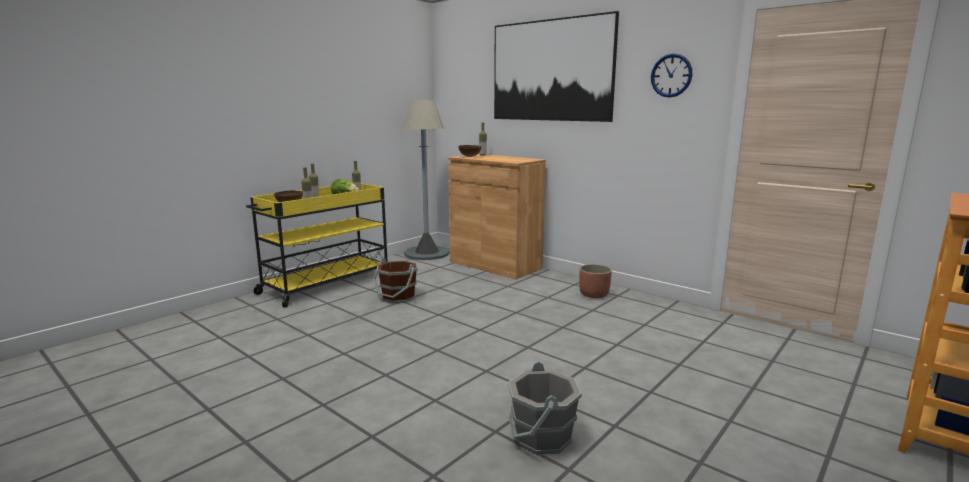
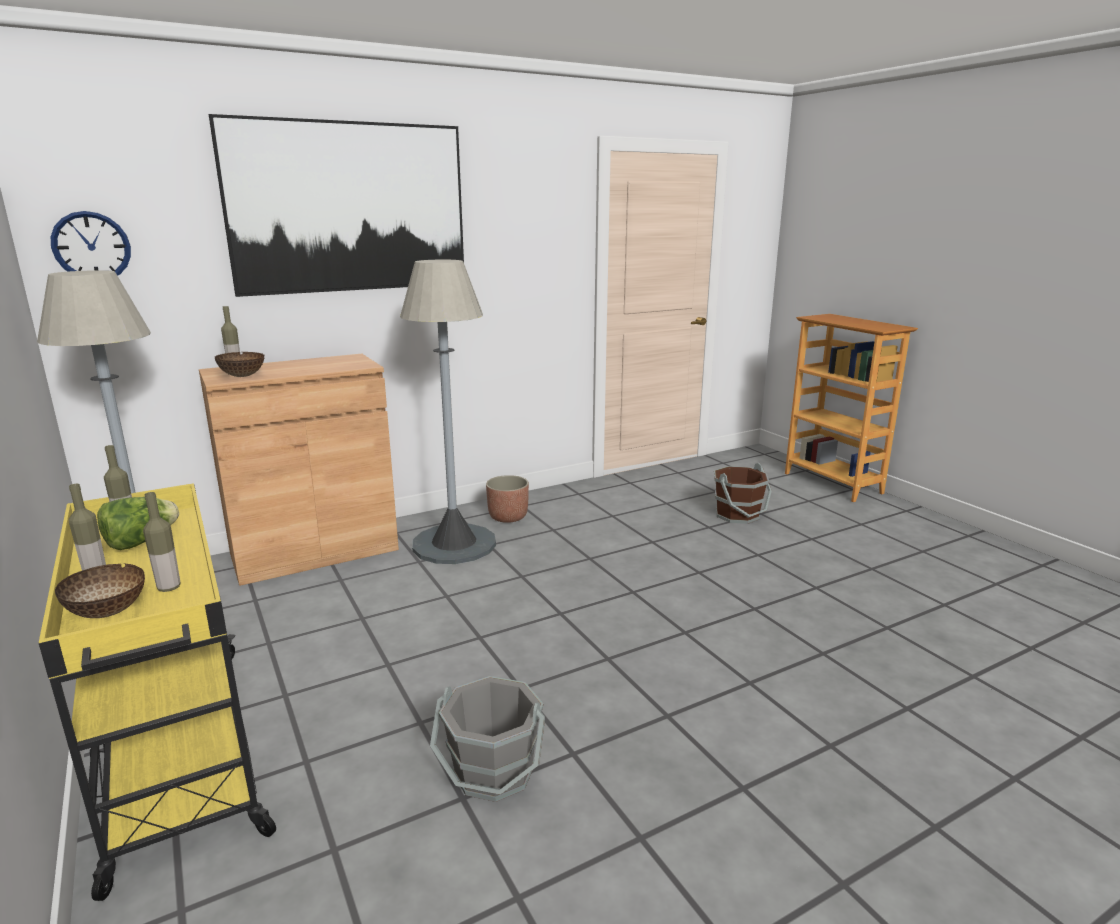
camera: 70 degrees left, 5 degrees up
(398, 297) = (365, 666): brown bucket -> brown bucket (738, 515)
(537, 289) = (454, 544): none -> grey floor lamp
(541, 436) = (834, 629): grey bucket -> grey bucket (493, 772)
(671, 75) = (532, 220): wall clock -> wall clock (91, 246)

